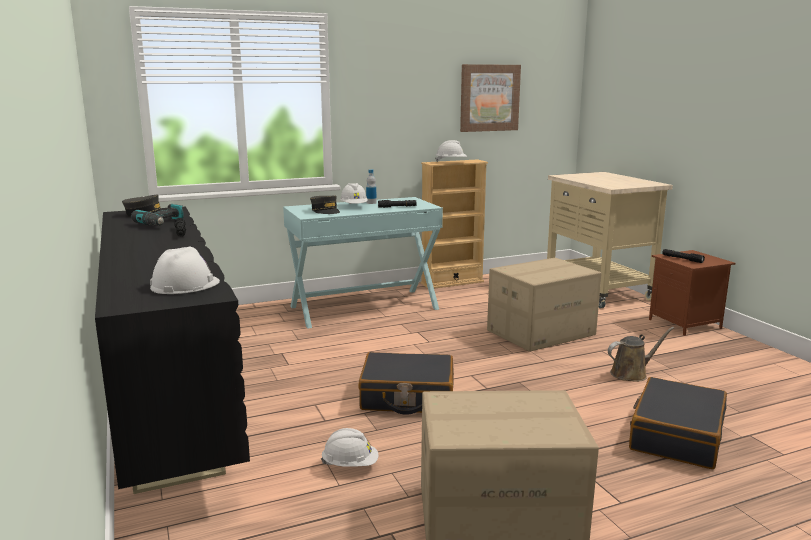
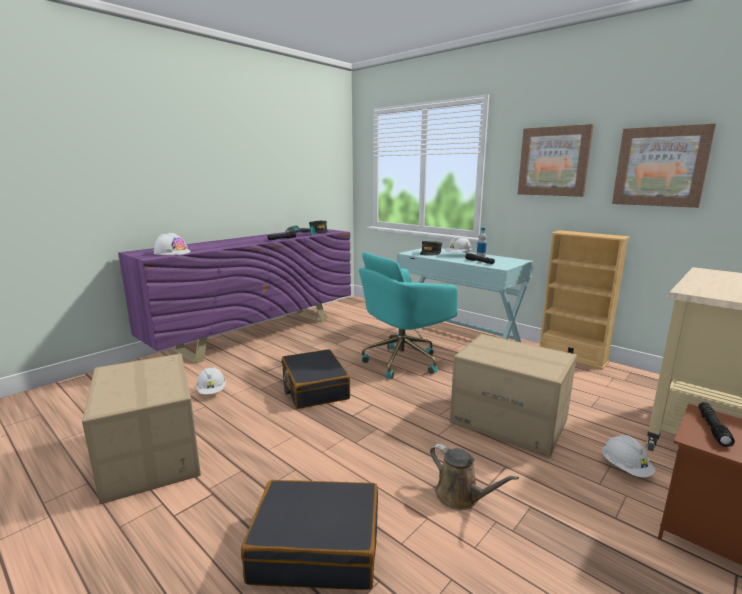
camera: 65 degrees right, 0 degrees up
(170, 410) = (258, 334): black cabinet -> purple cabinet
(388, 341) = (404, 361): none -> turquoise office chair
(406, 93) = (553, 161): none -> picture
(451, 162) = (582, 233): white hard hat -> white hard hat (625, 468)

